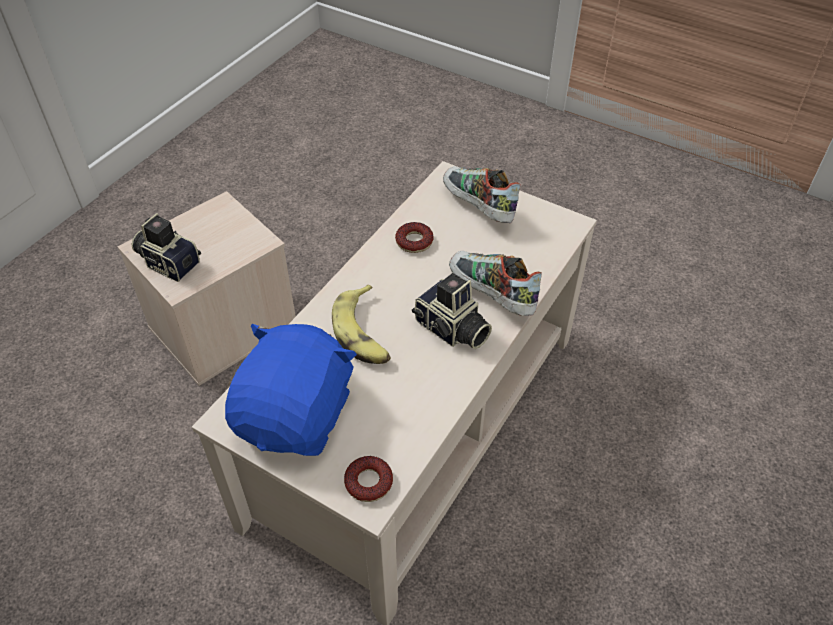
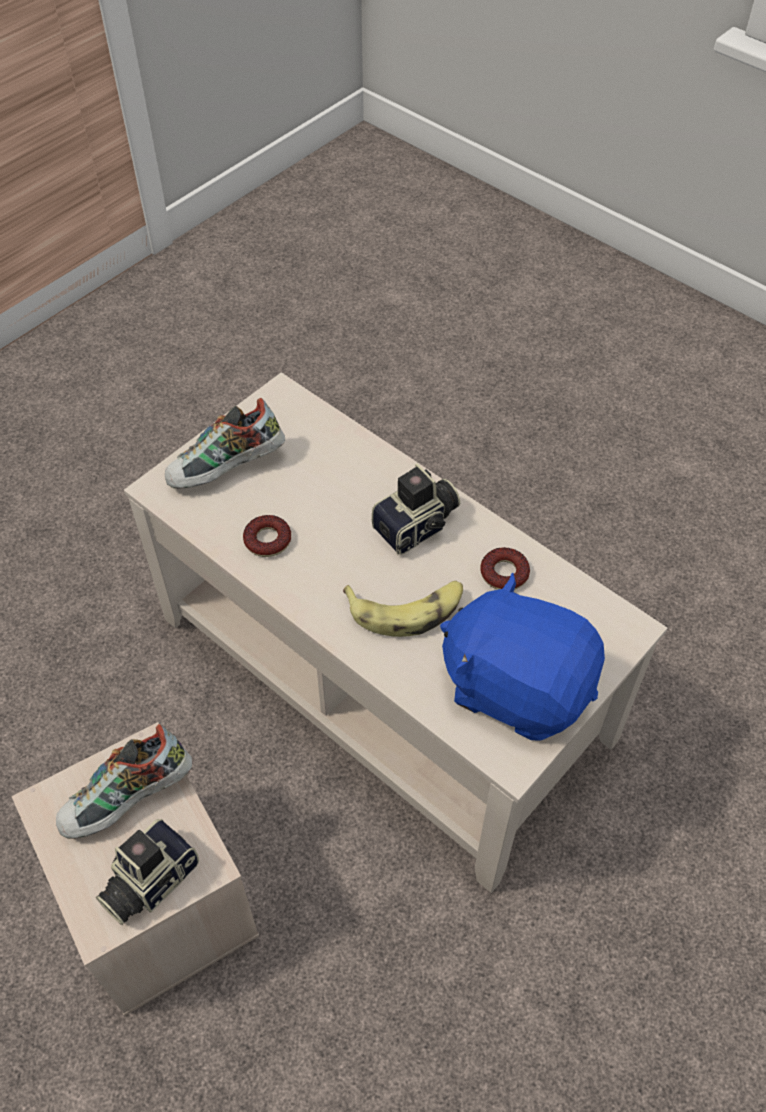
camera: 80 degrees left, 5 degrees up
(368, 482) = (608, 627): donut -> donut (504, 573)
(490, 295) = (374, 484): shoe -> shoe (128, 801)

